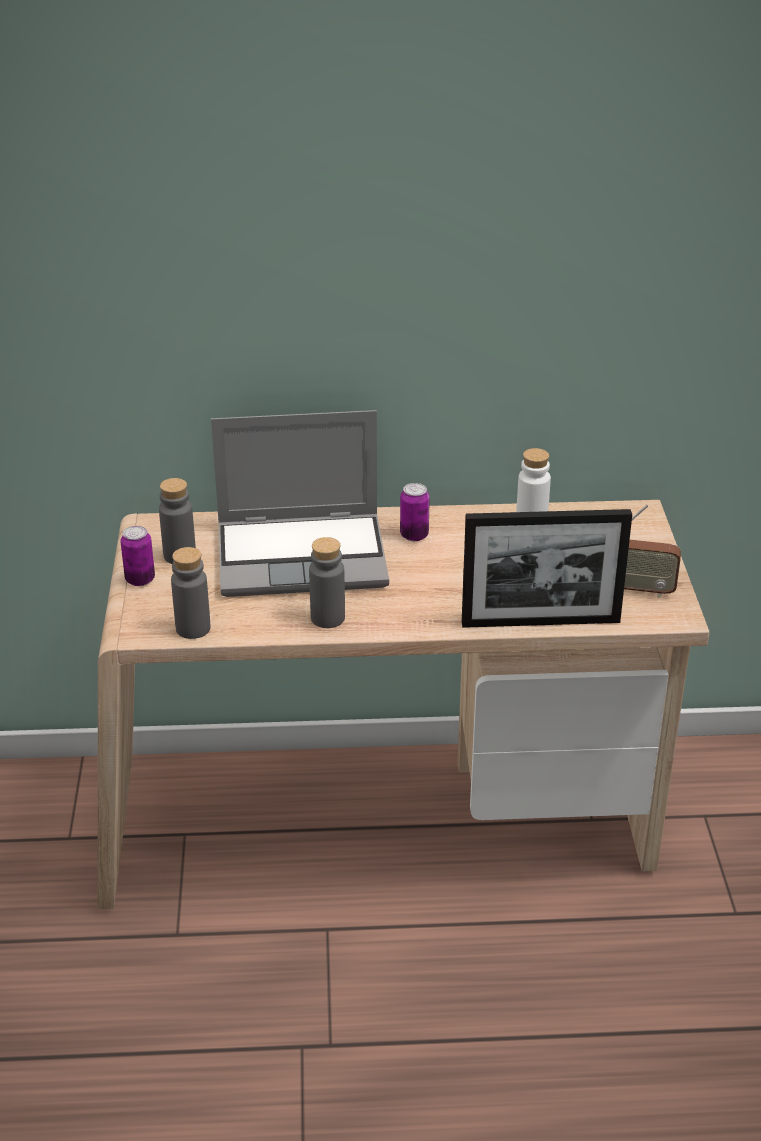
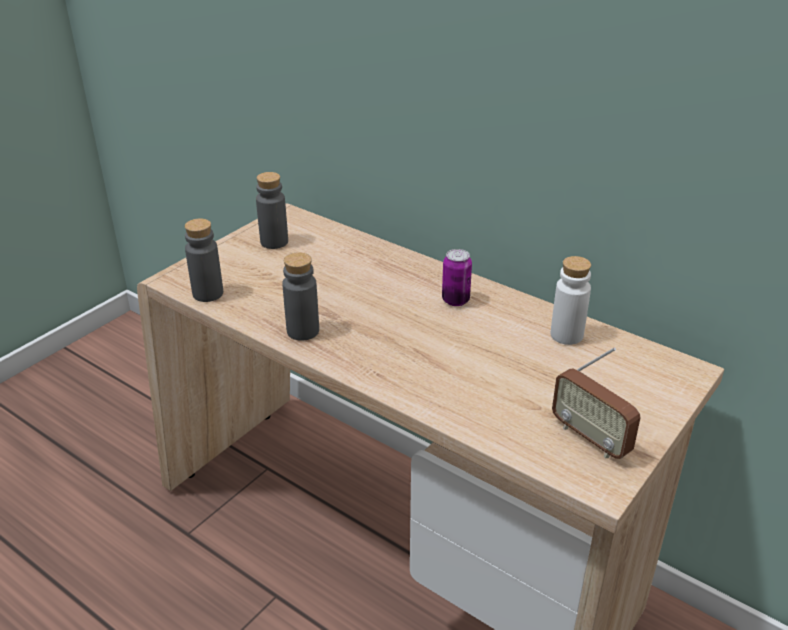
camera: 40 degrees right, 0 degrees up
(140, 579) = (227, 246): can -> none
(304, 556) = (352, 279): laptop -> none
(540, 622) = (461, 421): picture frame -> none

